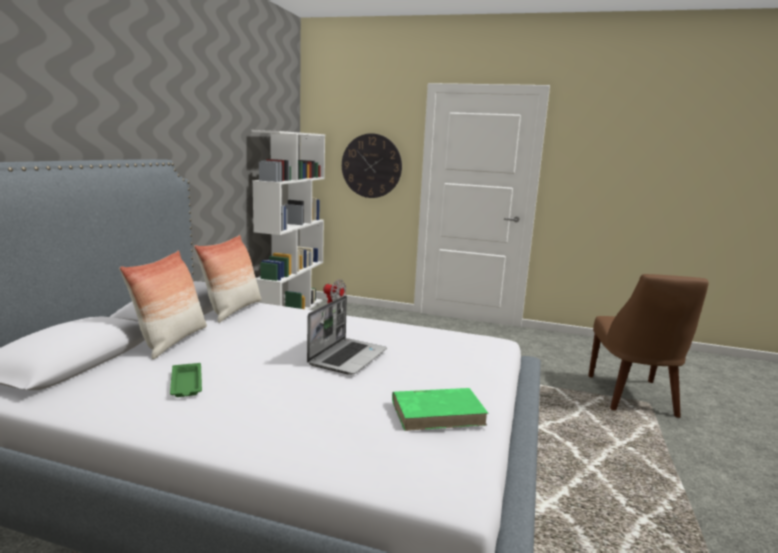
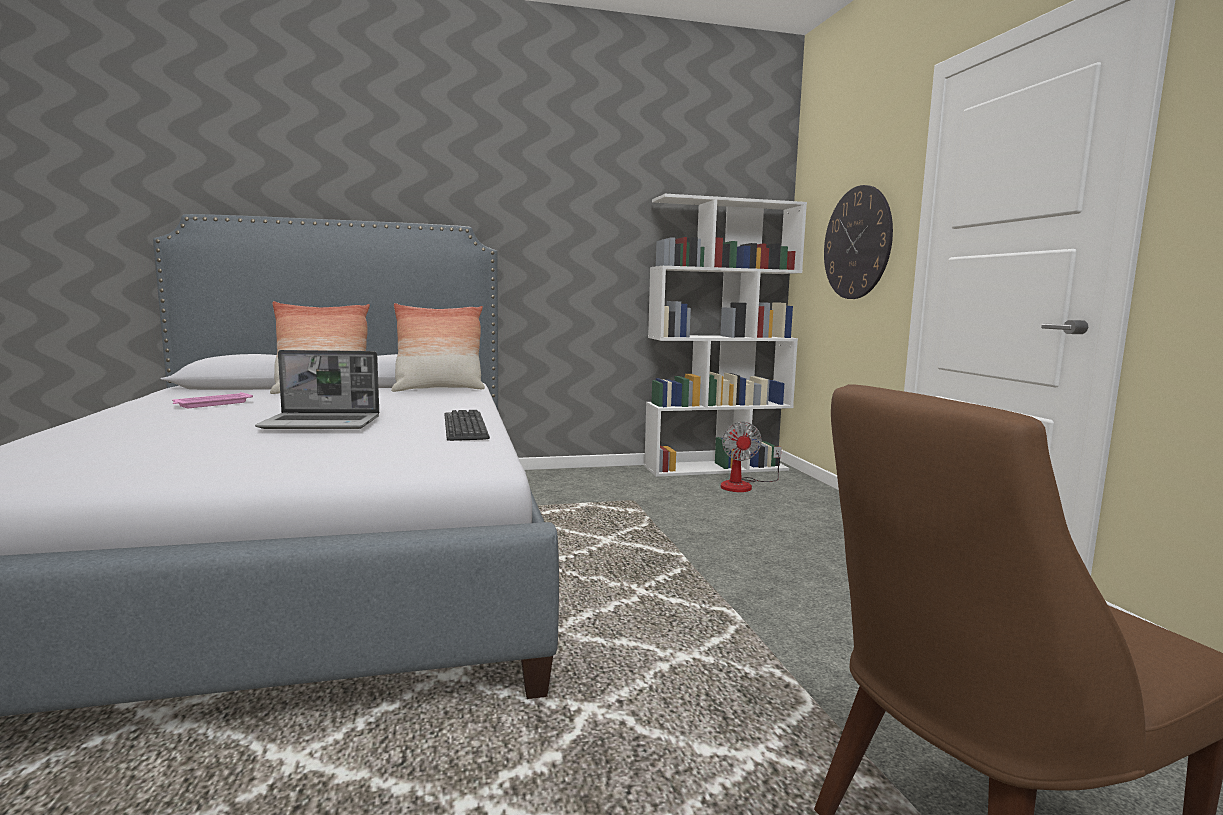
camera: 60 degrees right, 5 degrees down
(186, 384) = (212, 404): green tray -> pink tray
(395, 328) = (465, 426): none -> keyboard
(438, 412) = (138, 460): green book -> none

